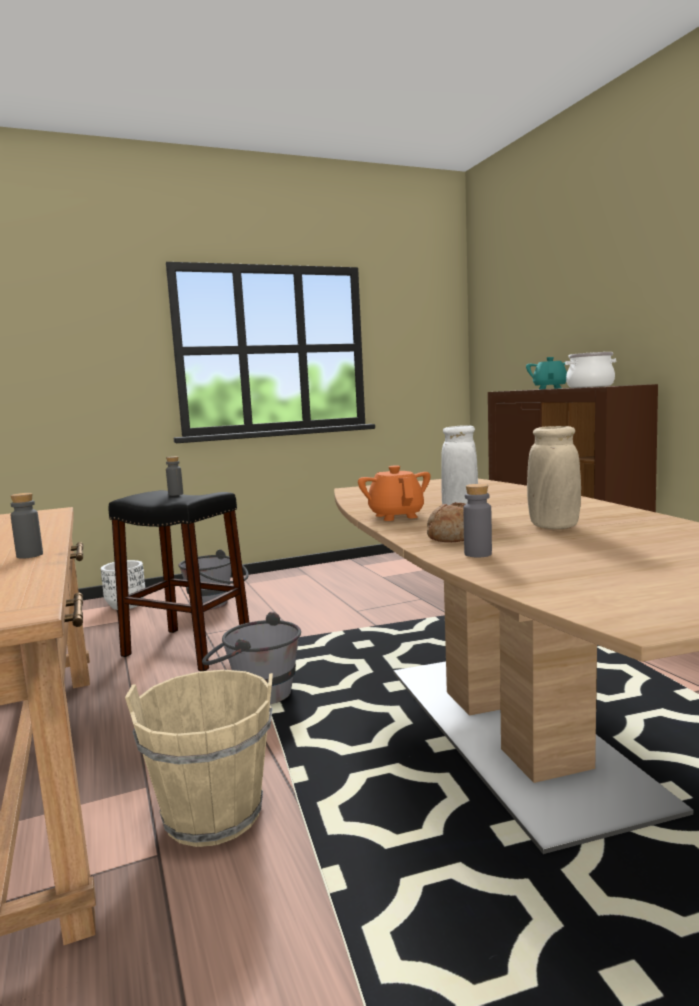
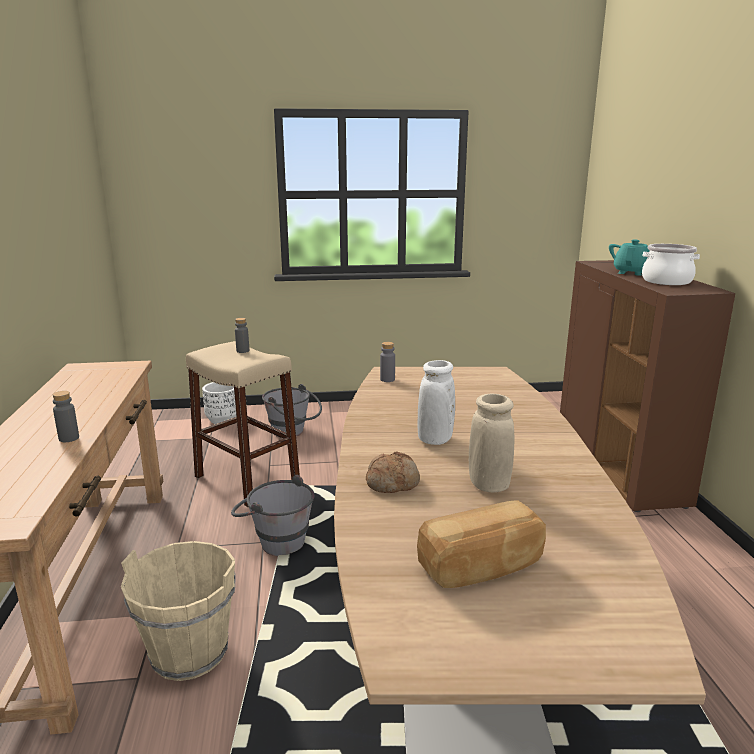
camera: 15 degrees right, 10 degrees up
(187, 649) = (247, 479): black stool -> beige stool
(396, 516) = (378, 433): orange teapot -> none
(478, 554) = (382, 517): grey bottle -> grey bottle (387, 379)
(624, 564) = (482, 567): none -> bread

